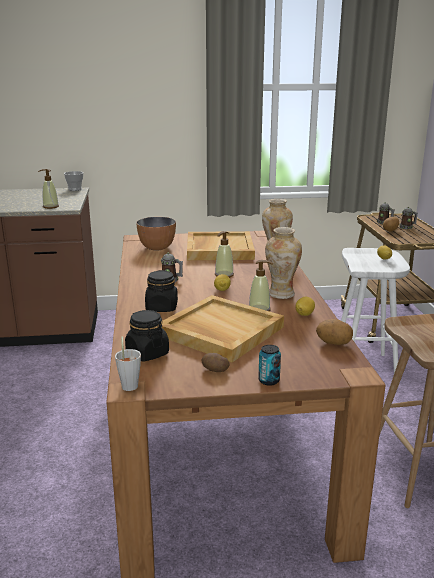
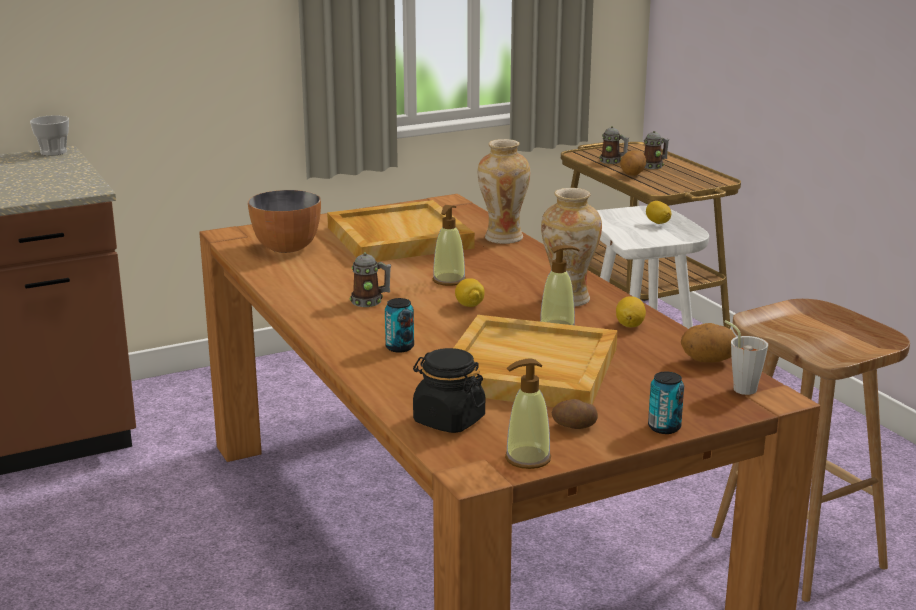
camera: 20 degrees left, 0 degrees up
(50, 207) = (49, 192): soap dispenser -> soap dispenser (527, 459)
(129, 384) = (469, 469): grey cup -> grey cup (741, 387)
(162, 307) = (399, 347): black jar -> can

